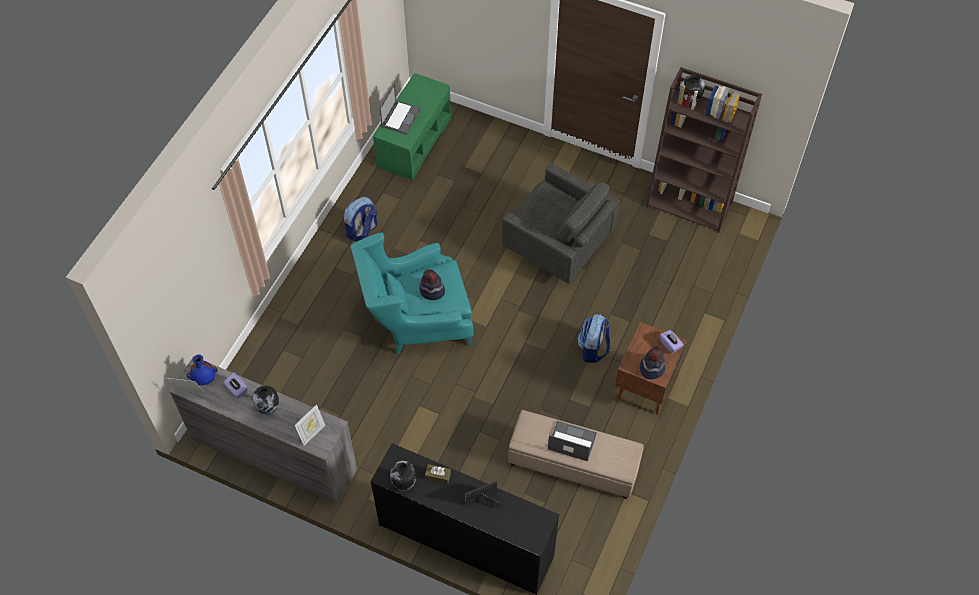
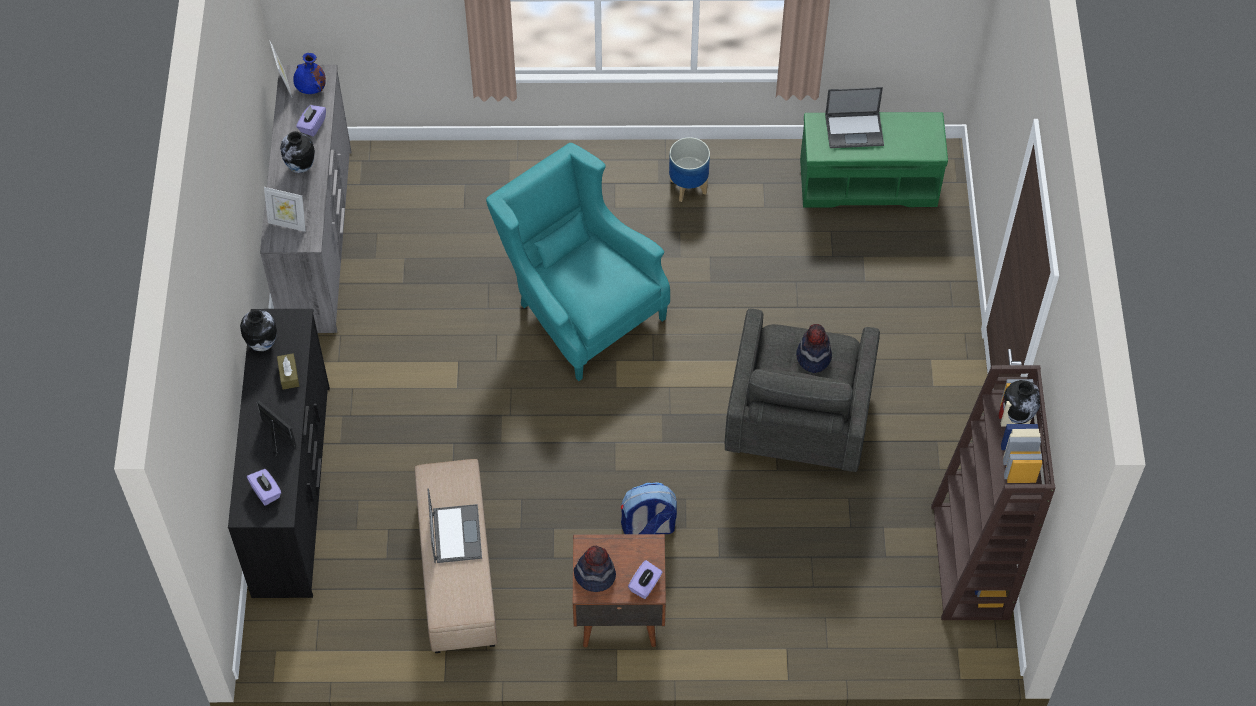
camera: 65 degrees right, 0 degrees up
(362, 231) = (687, 187): backpack -> planter
(432, 291) = (592, 279): hat -> hat (813, 357)
(524, 522) = (266, 492): none -> purple tissue box

